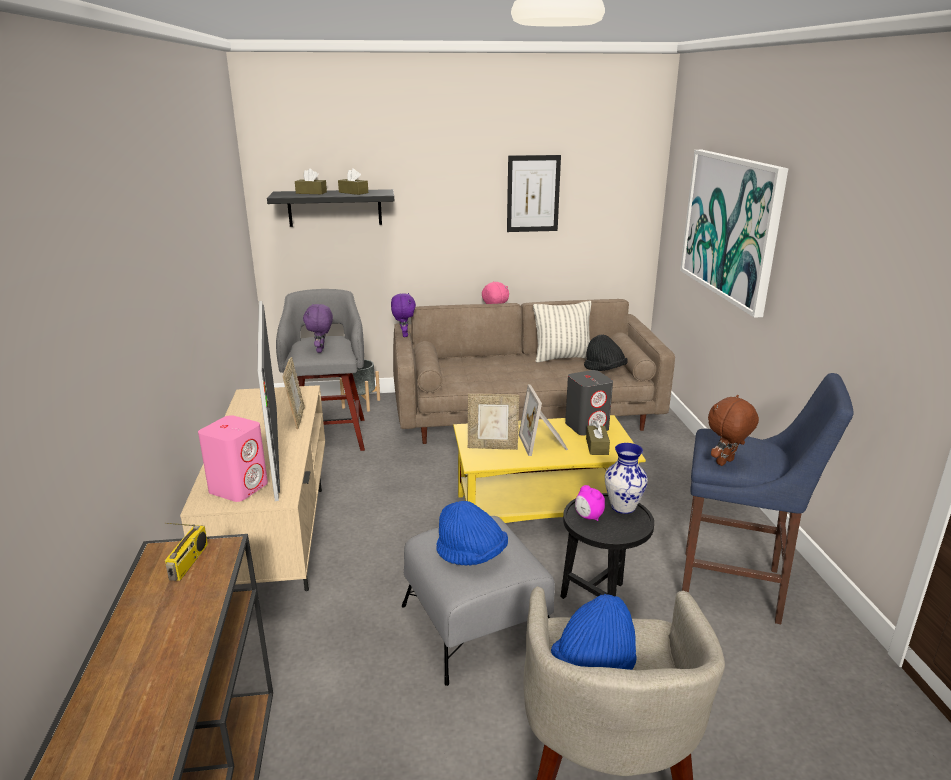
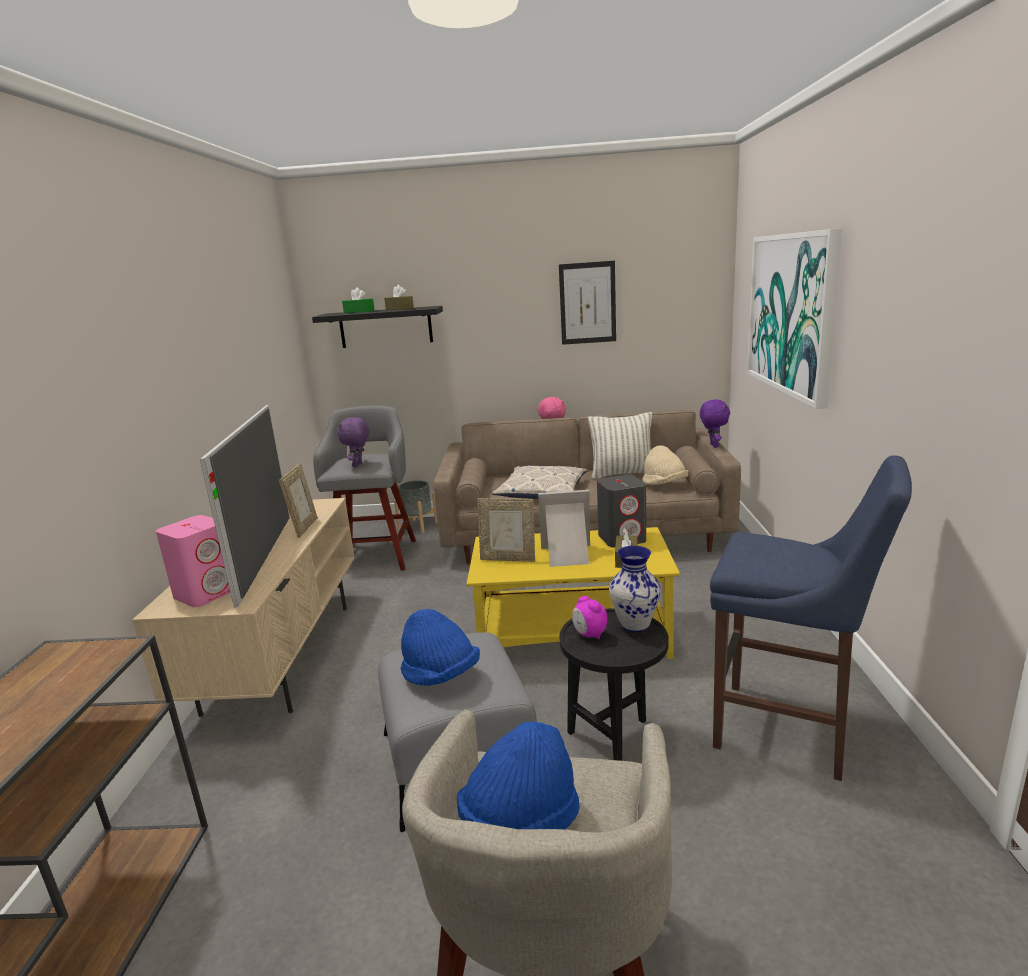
camera: 10 degrees right, 5 degrees down
(189, 562) = (72, 664): radio -> none
(311, 193) = (359, 311): brown tissue box -> green tissue box
(404, 335) = (453, 452): purple plush toy -> purple plush toy (713, 446)
(493, 375) = (542, 491): none -> pillow
(544, 443) = (567, 555): picture frame -> picture frame turned 90 degrees clockwise
(604, 370) = (664, 485): black hat -> beige hat
(726, 463) = (754, 568): brown plush toy -> none

